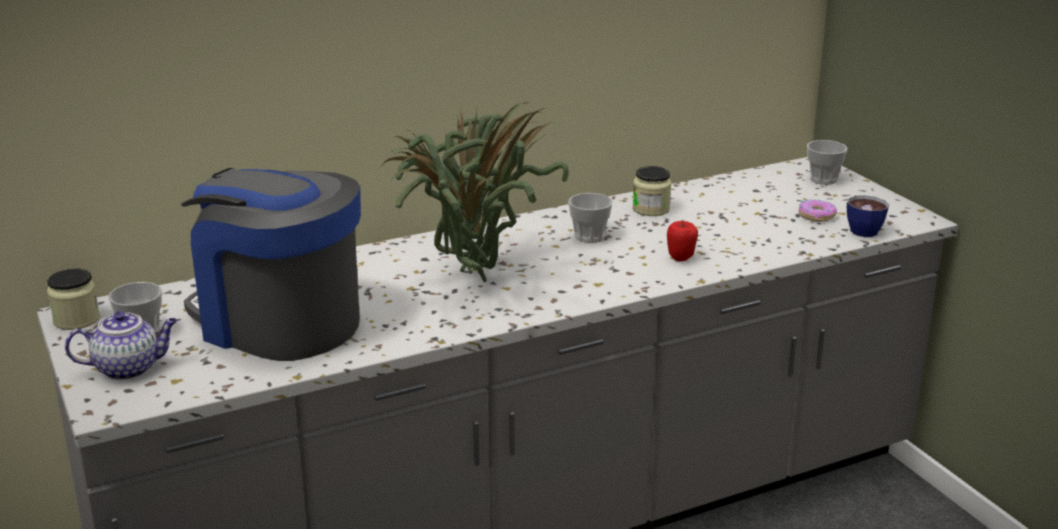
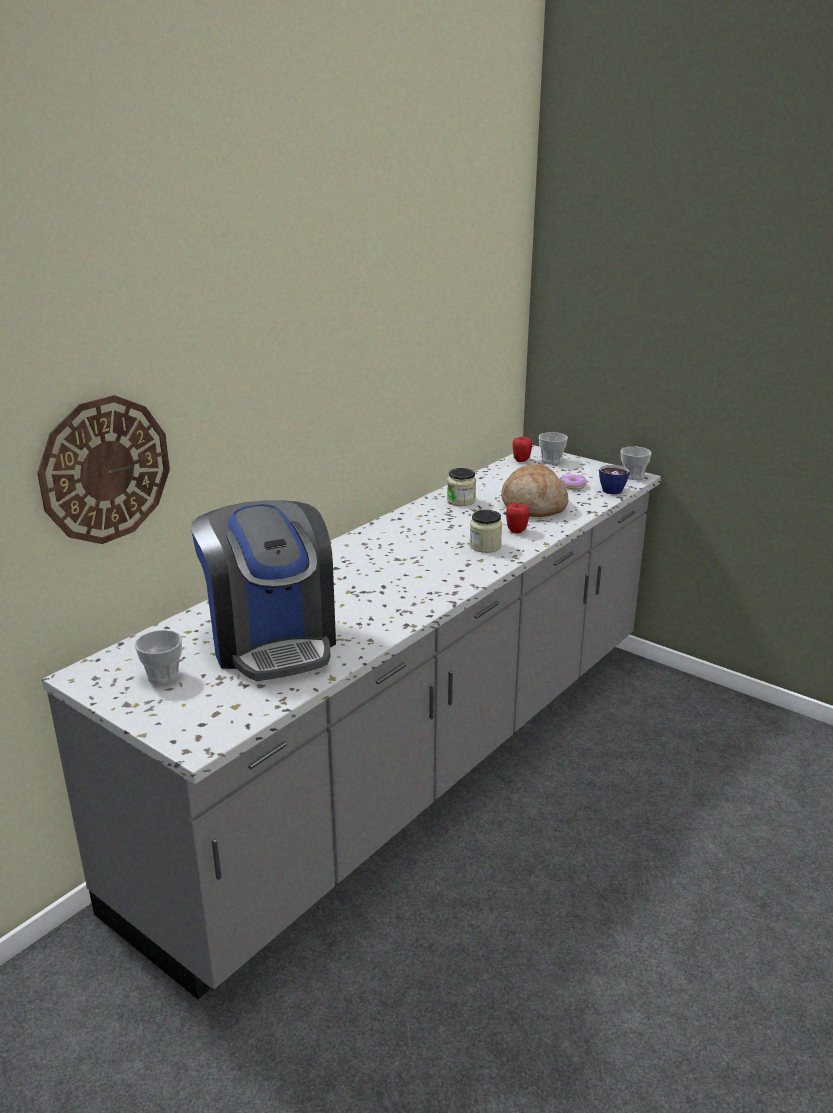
camera: 25 degrees left, 0 degrees up
(76, 320) = (91, 679): jar -> jar (485, 546)
(129, 368) = (183, 707): teapot -> none
(132, 97) = (105, 470): none -> wall clock
(278, 322) = (272, 641): coffee machine -> coffee machine turned 120 degrees counterclockwise
(471, 281) = (389, 577): potted plant -> none
(589, 236) = (439, 528): cup -> cup (633, 476)
(736, 231) = (533, 506): none -> bread
(783, 172) = (521, 460): none -> apple

